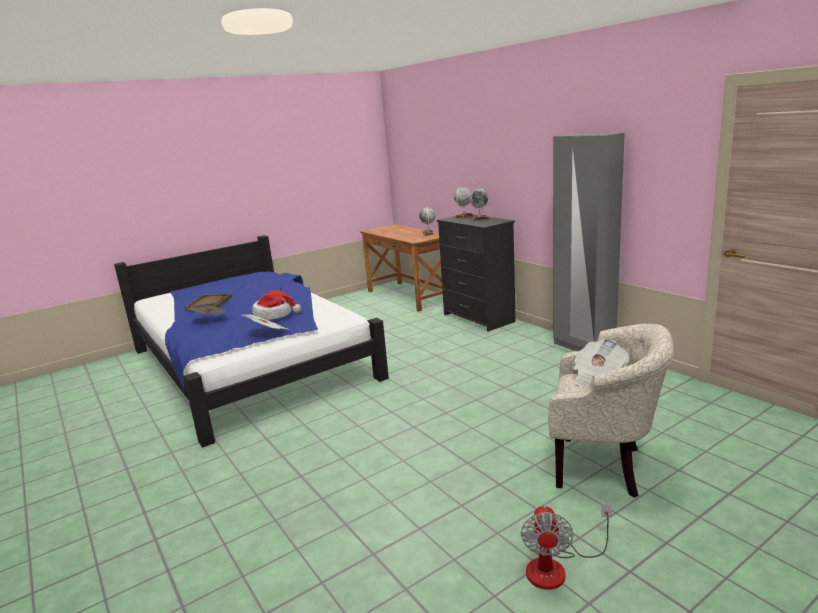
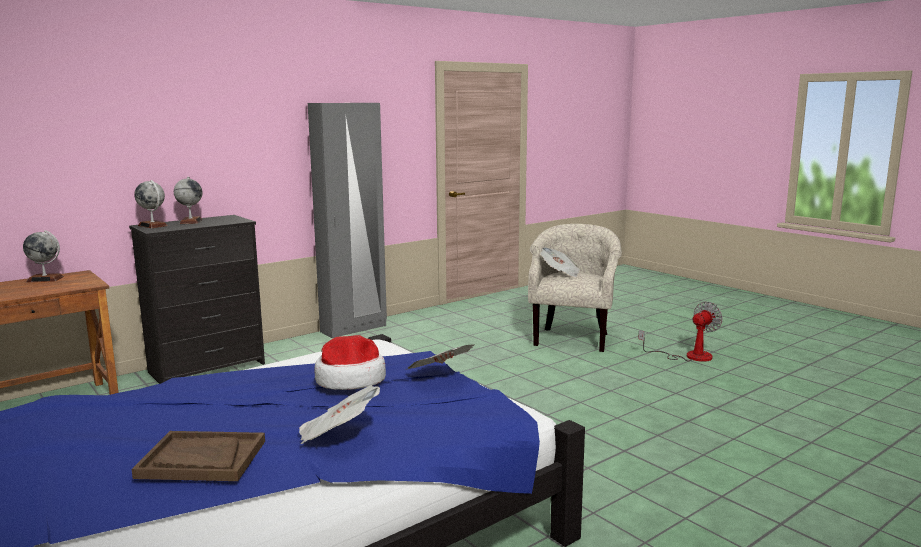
camera: 95 degrees left, 5 degrees down
(557, 567) = (689, 356): fan -> fan turned 45 degrees counterclockwise

